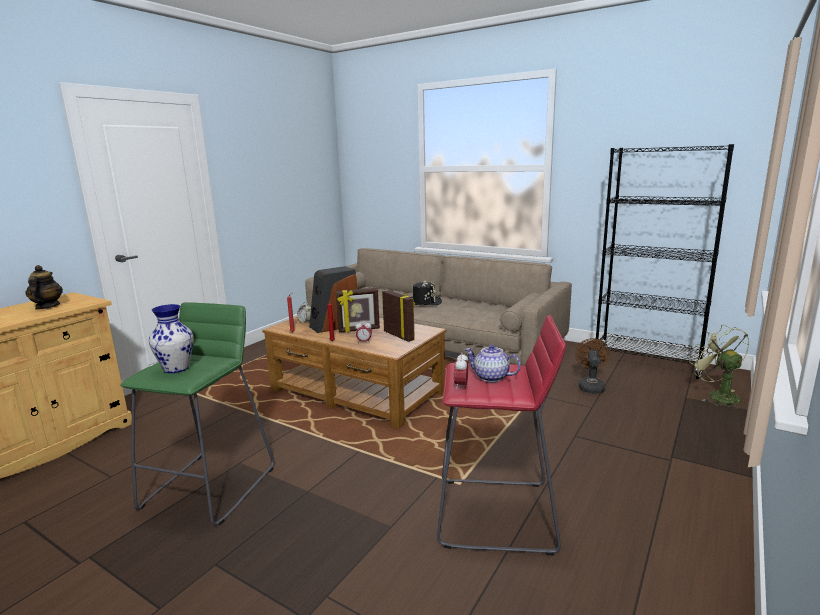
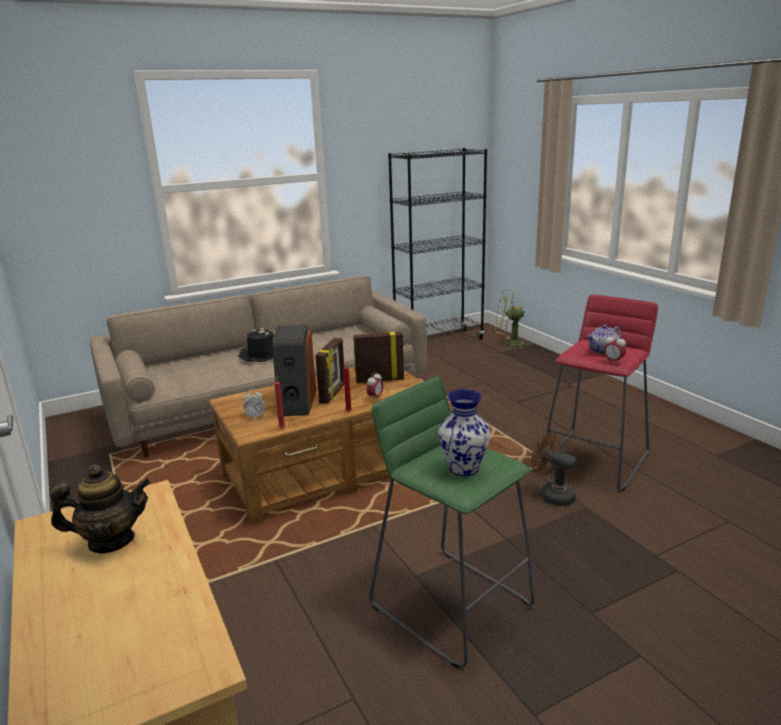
camera: 60 degrees left, 5 degrees up
(47, 307) = (111, 541): teapot -> teapot turned 150 degrees clockwise
(590, 386) = (451, 371): brown fan -> brown fan (552, 495)

